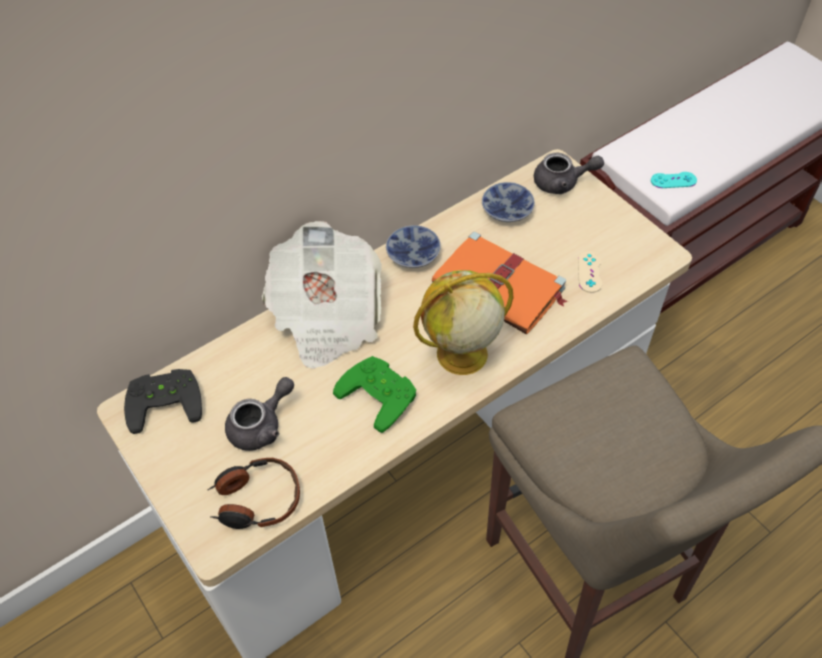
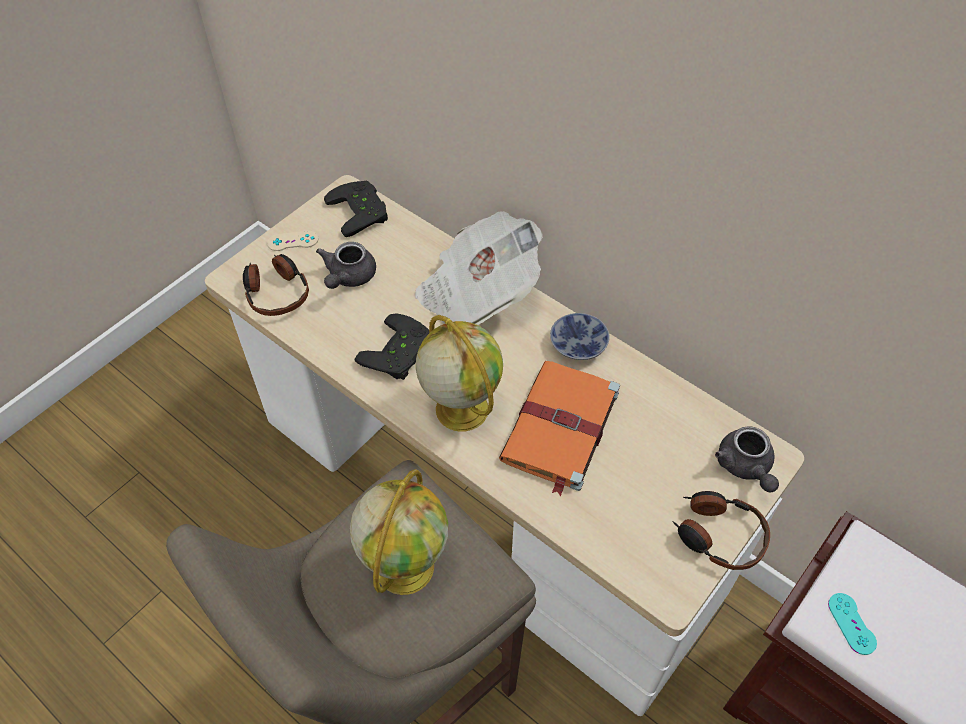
camera: 75 degrees right, 0 degrees up
(261, 425) = (348, 277): grey teapot -> grey teapot turned 75 degrees clockwise
(381, 393) = (400, 353): green game controller -> black game controller
(506, 209) = (677, 416): bowl -> none
(589, 272) = (611, 513): beige game controller -> beige game controller (293, 241)
(612, 429) = (404, 564): none -> globe
(618, 214) = (718, 535): none -> headphones

